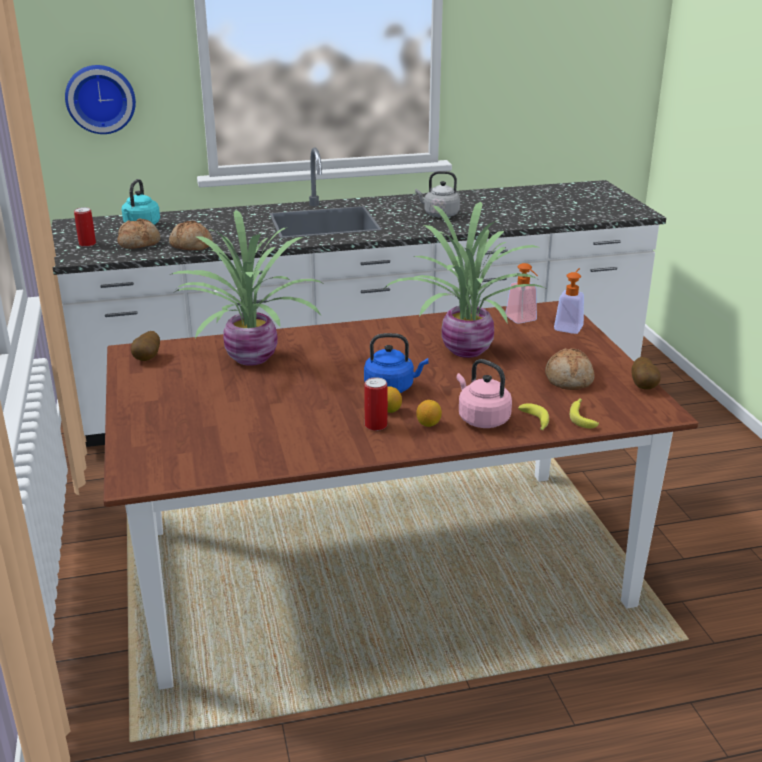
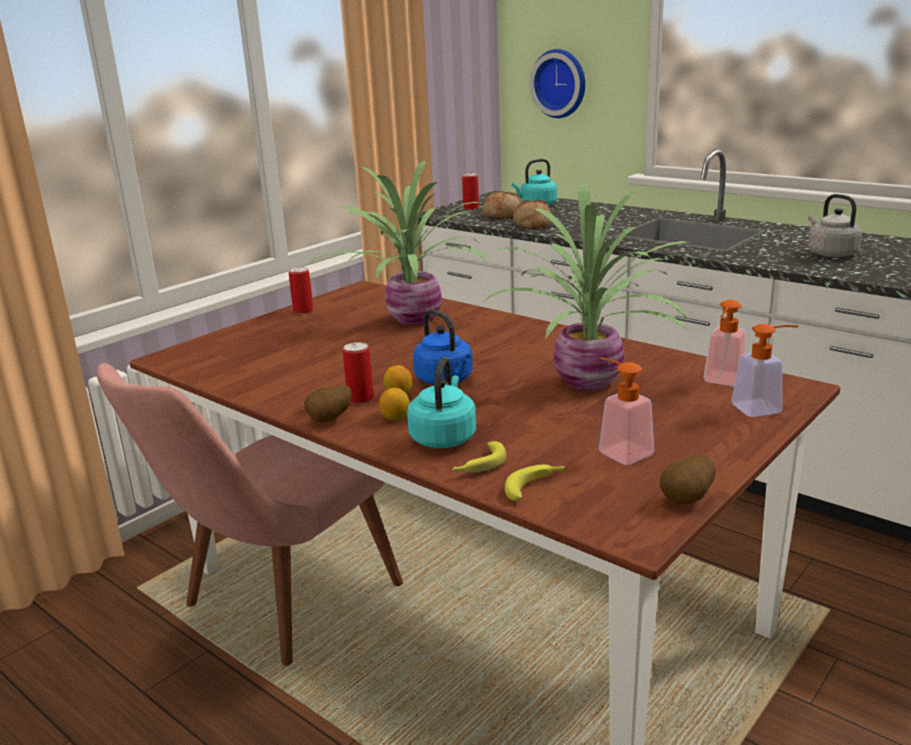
camera: 55 degrees right, 5 degrees down
(138, 390) = (303, 311): none -> can
(148, 358) = (359, 295): potato -> potato (330, 420)
(272, 666) = (273, 609): none -> pink chair
(481, 419) = (444, 437): pink kettle -> turquoise kettle
(569, 379) = (619, 450): bread -> soap dispenser

